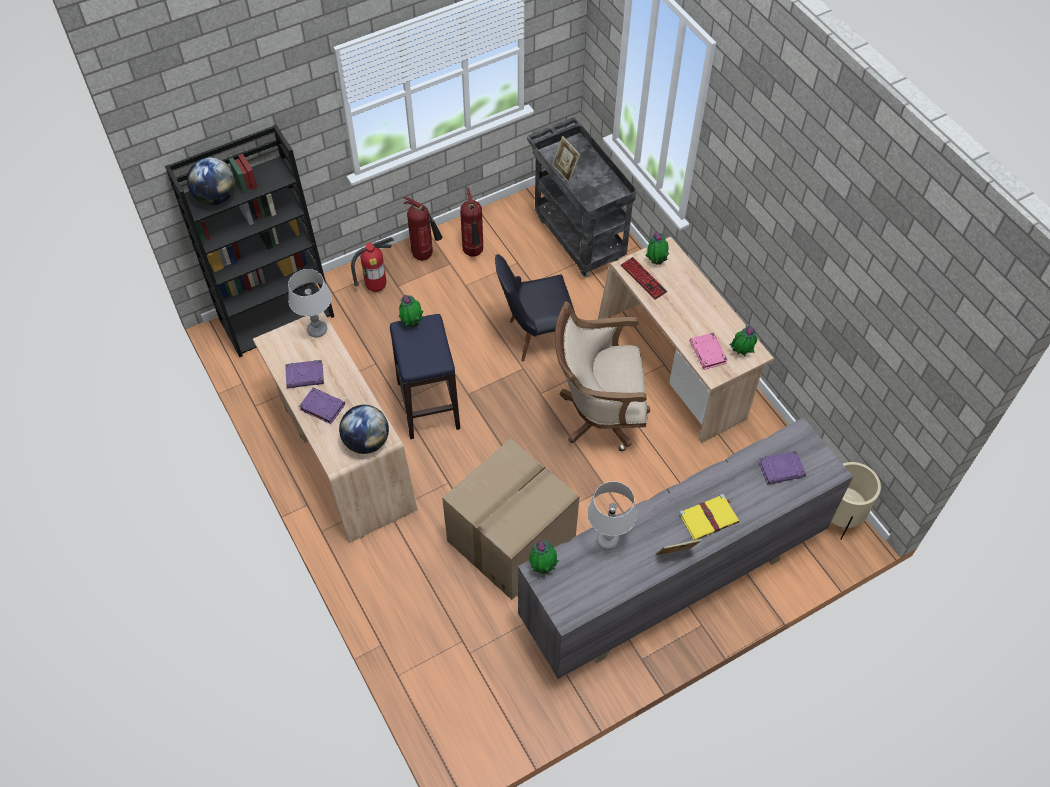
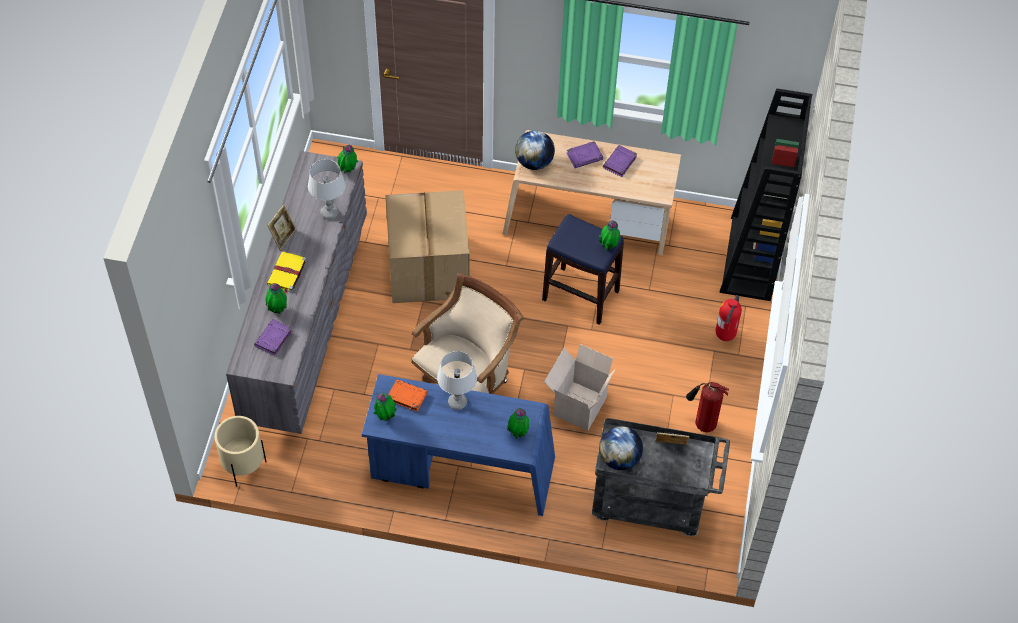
camera: 130 degrees right, 0 degrees up
(216, 197) = (782, 136): globe -> globe (619, 458)
(317, 330) = (654, 191): grey table lamp -> grey table lamp (457, 402)
(425, 255) = (730, 389): fire extinguisher -> none
(536, 336) = (579, 405): black chair -> cardboard box
(643, 279) = (510, 411): keyboard -> none
(673, 368) = (461, 471): beige desk -> blue desk
(708, 353) = (406, 396): pink book -> orange book
(751, 491) = (278, 309): none -> potted plant

